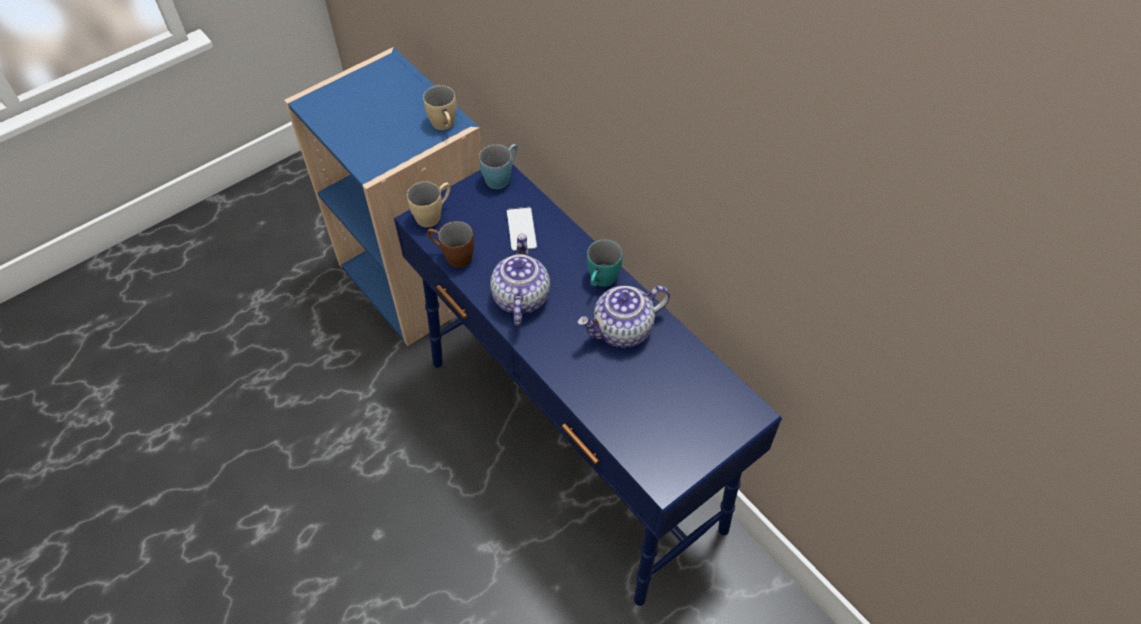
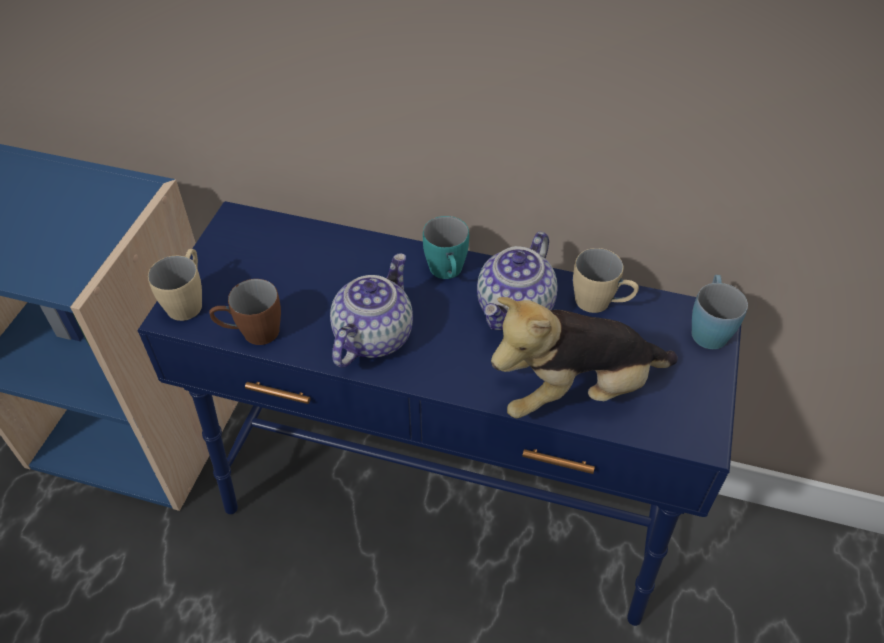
camera: 35 degrees left, 5 degrees down
(445, 126) = (130, 195): beige mug -> beige mug (600, 303)
(502, 177) = (240, 222): blue mug -> blue mug (708, 328)
(520, 297) = (372, 336): teapot -> teapot turned 60 degrees clockwise
(521, 229) = (311, 264): phone -> none
(612, 404) = (575, 391): none -> plush toy

